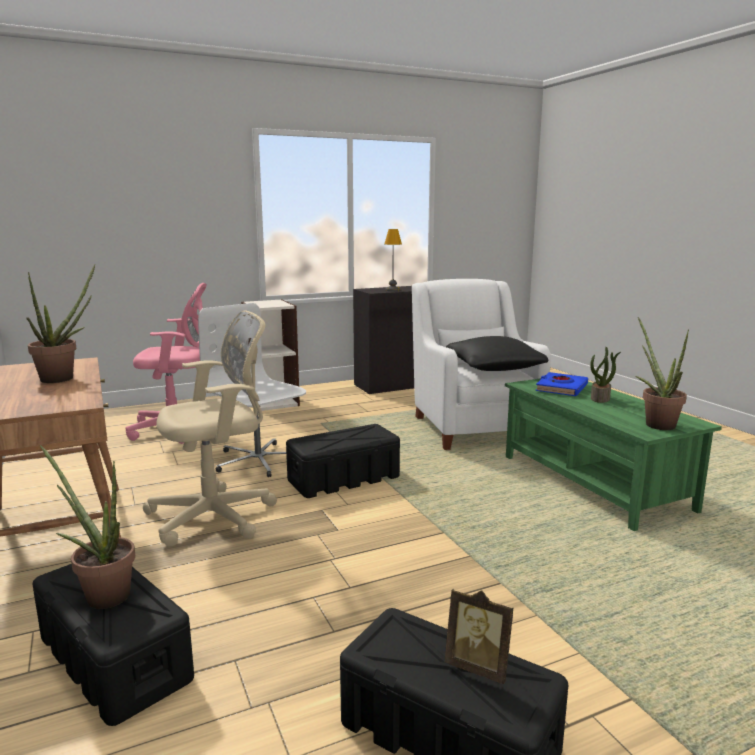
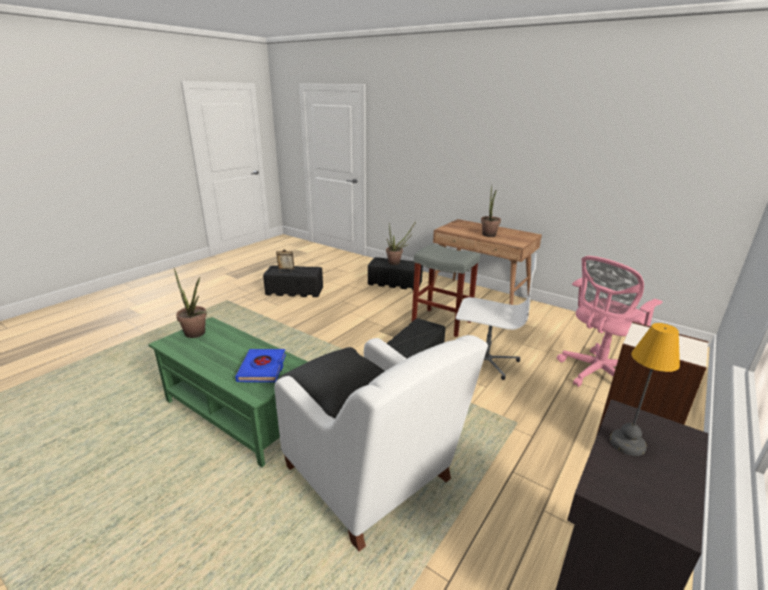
camera: 150 degrees right, 10 degrees up
(217, 516) = (440, 322): beige office chair -> grey stool
(600, 398) = (228, 359): potted plant -> none

